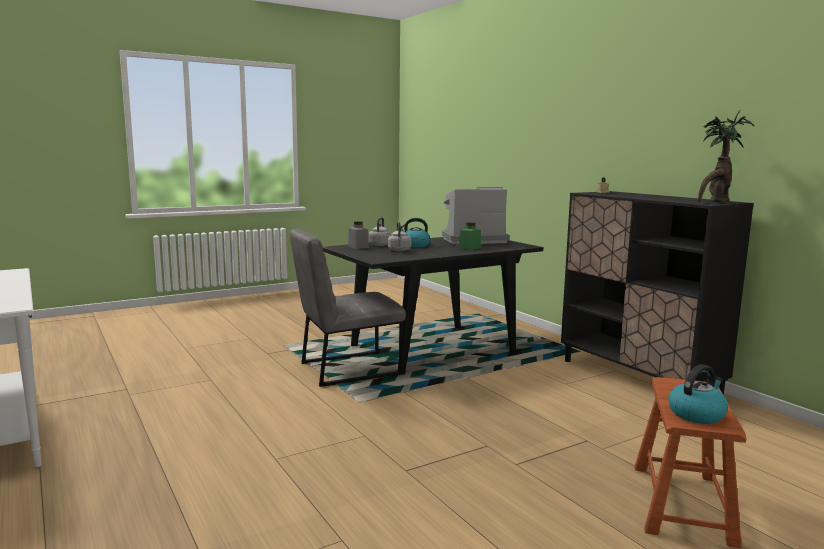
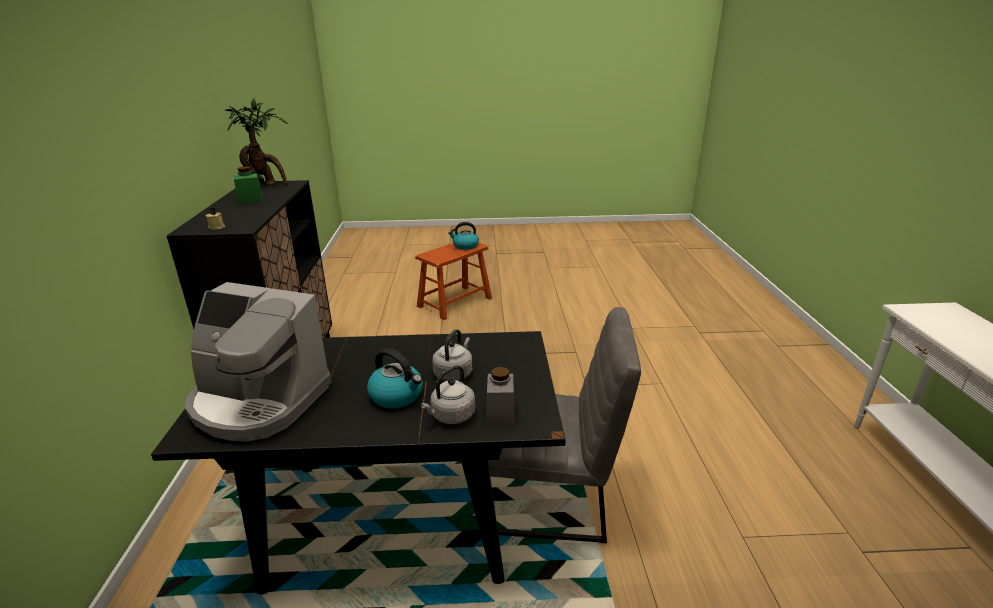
camera: 150 degrees left, 15 degrees up
(470, 248) = (339, 358): green jar -> green jar (250, 199)

